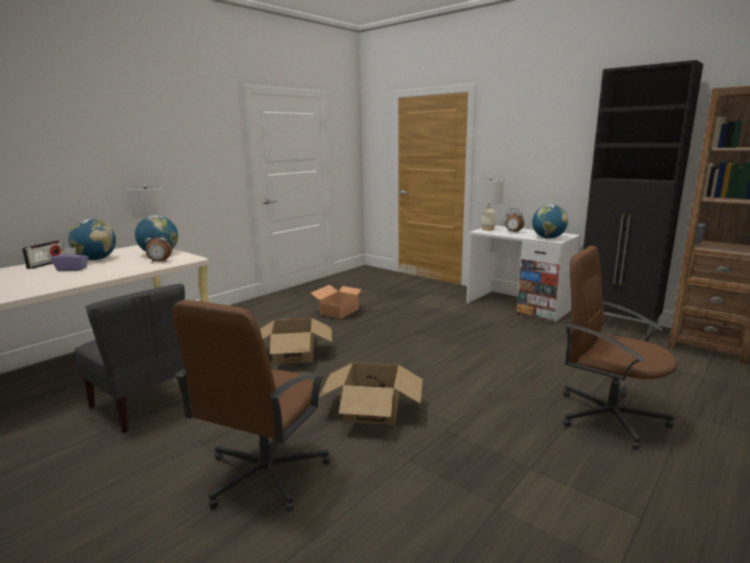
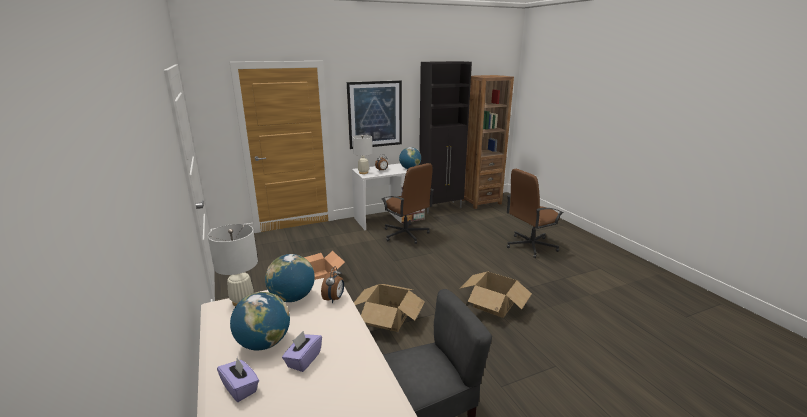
camera: 65 degrees left, 5 degrees up
(46, 264) = (240, 388): radio -> purple tissue box
(264, 474) = (551, 359): brown office chair -> brown office chair (405, 234)
(534, 155) = (375, 114): none -> picture

